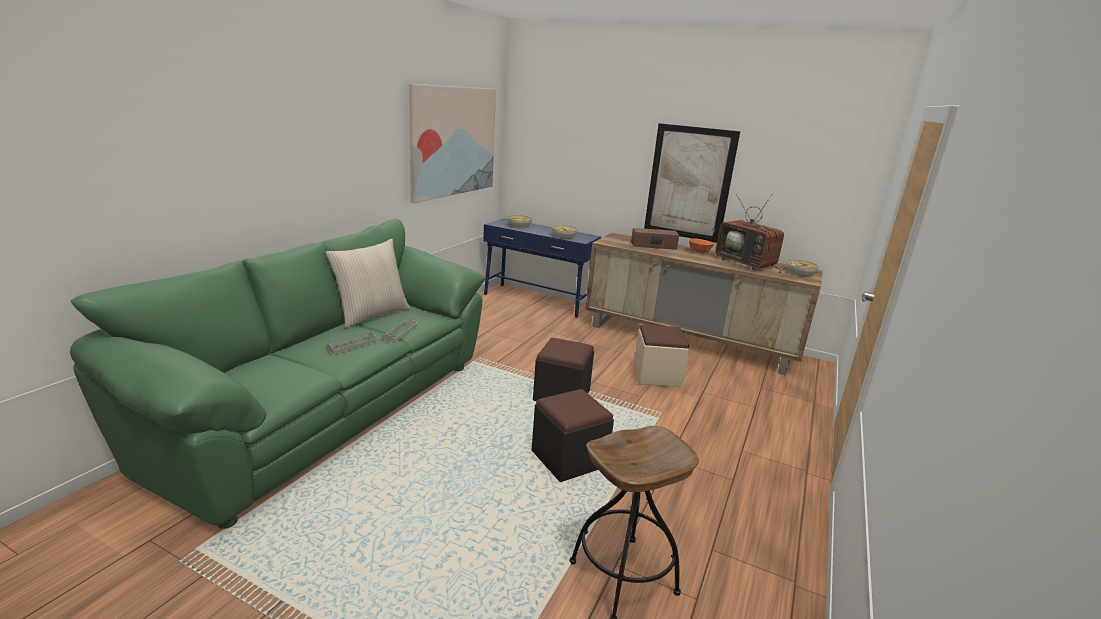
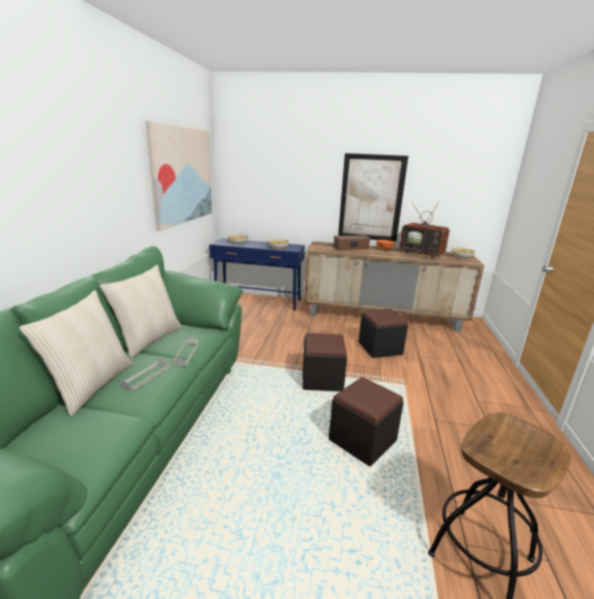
camera: 15 degrees left, 0 degrees up
(301, 344) = (91, 385): none -> beige pillow
(657, 375) = (380, 348): beige ottoman -> black ottoman

